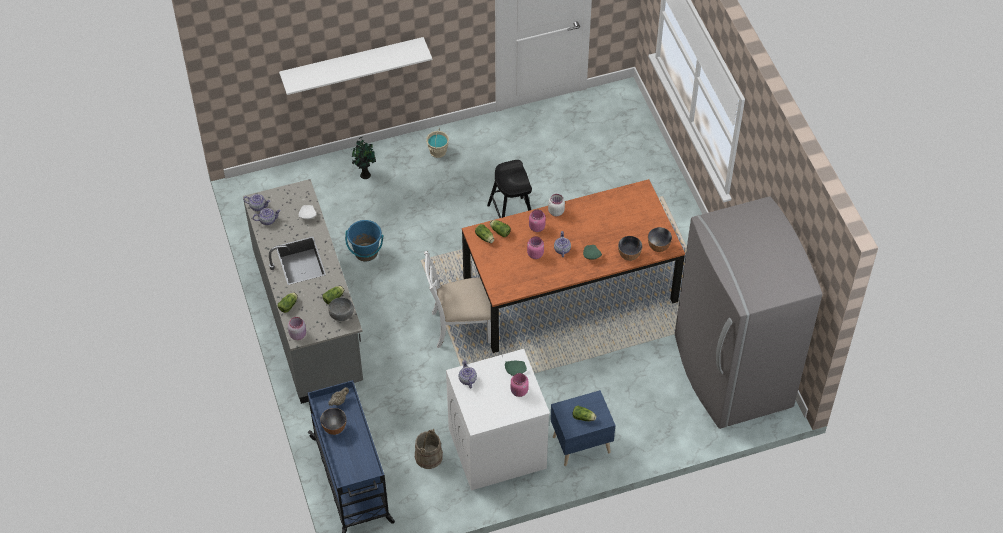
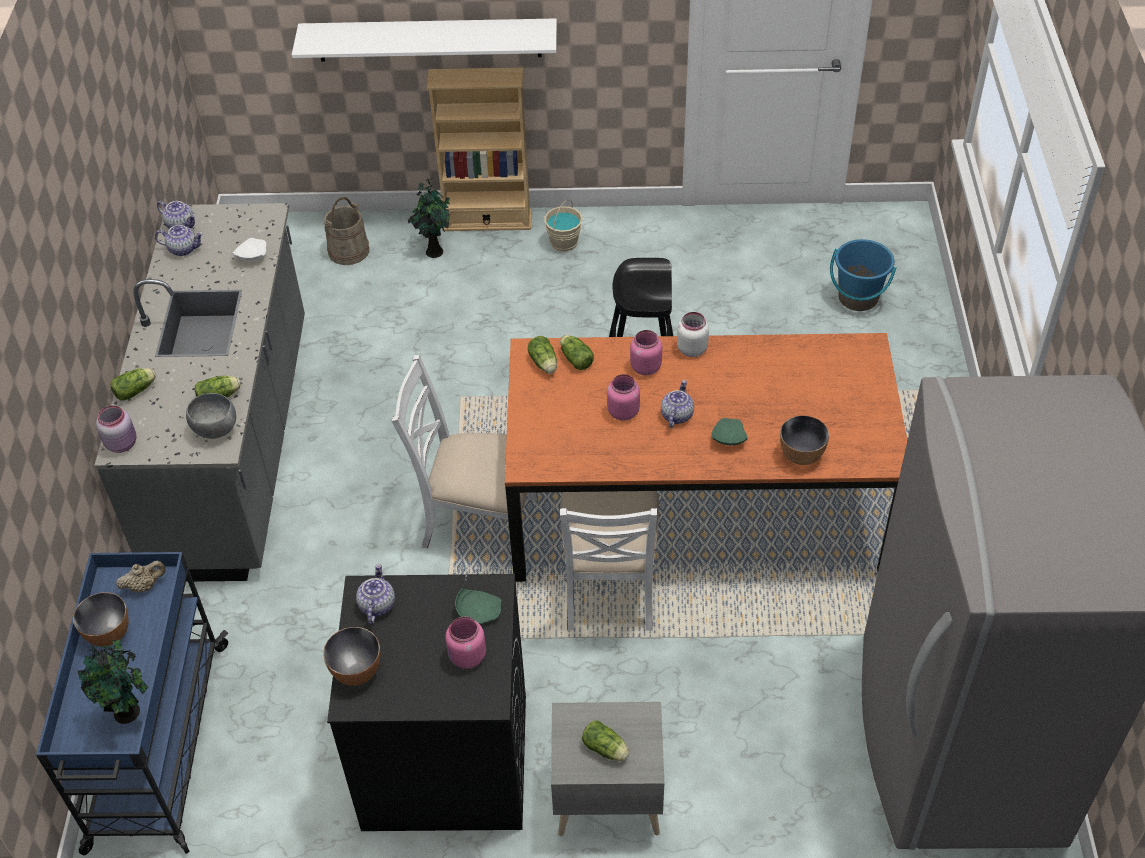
camera: 20 degrees right, 5 degrees down
(365, 460) = (128, 713): none -> potted plant
(366, 252) = (378, 365): blue bucket -> blue bucket (858, 298)
(387, 147) = (487, 220): none -> beige bookcase
(428, 456) = (314, 740): beige bucket -> beige bucket (348, 251)
(496, 448) = (444, 761): white washing machine -> black washing machine
(542, 343) = (609, 588): none -> white chair
(580, 444) = (606, 799): blue nightstand -> grey nightstand
(658, 247) = (865, 453): bowl -> bowl (357, 672)

